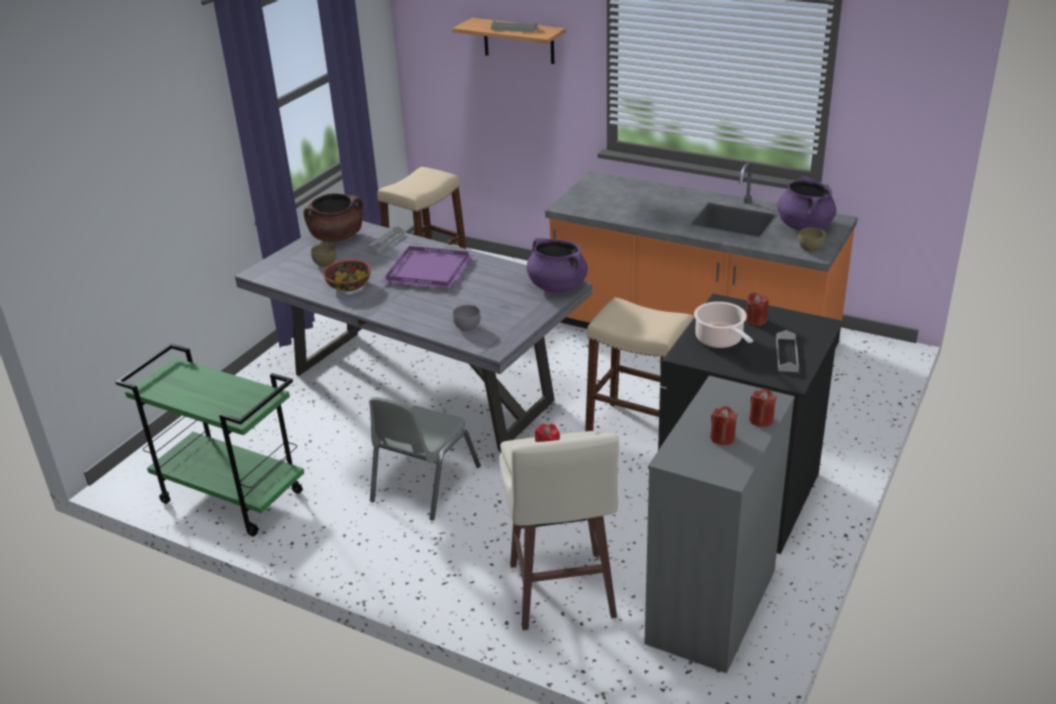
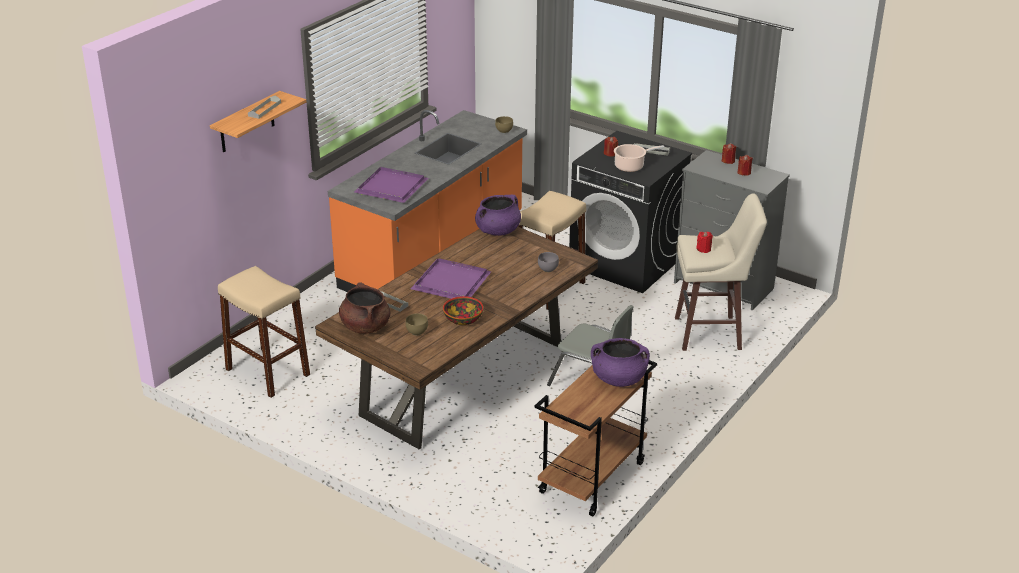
camera: 85 degrees left, 0 degrees up
(230, 497) = (592, 479): green cart -> brown cart
(420, 388) = (463, 381): grey dining table -> brown dining table
(612, 201) = (393, 187): none -> purple tray
(804, 226) = (469, 127): purple cooking pot -> purple cooking pot (618, 379)

